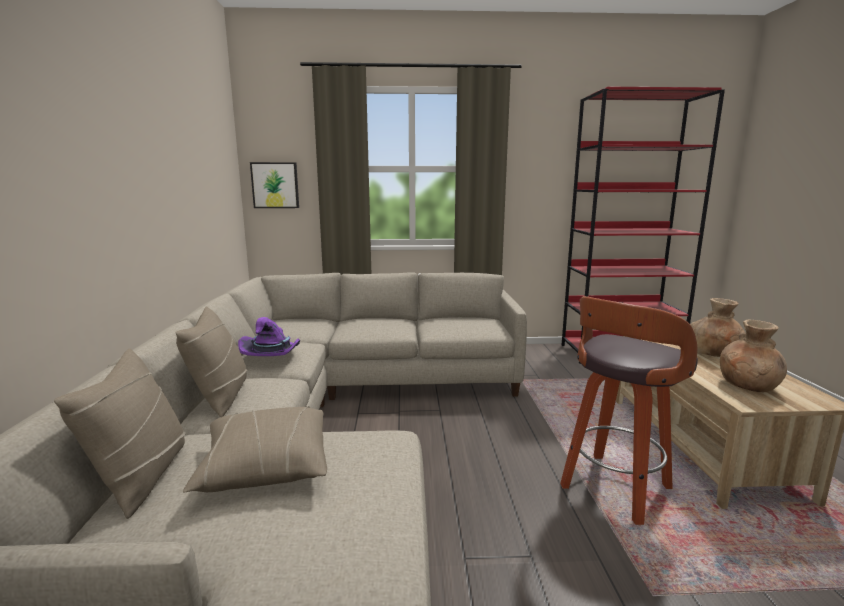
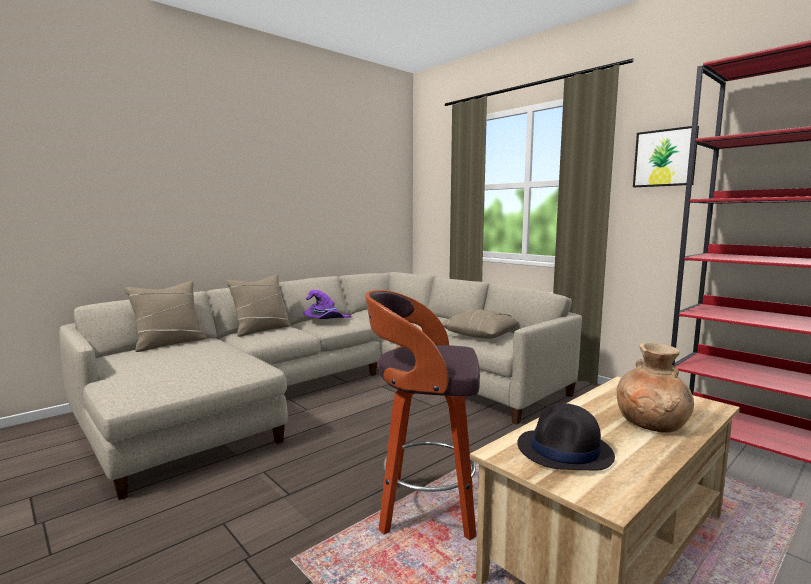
camera: 50 degrees right, 5 degrees down
(265, 466) = (195, 355): beige pillow -> beige pillow (479, 335)
(275, 185) = (431, 203): picture -> picture (665, 158)
(748, 386) = (565, 451): brown vase -> black hat

